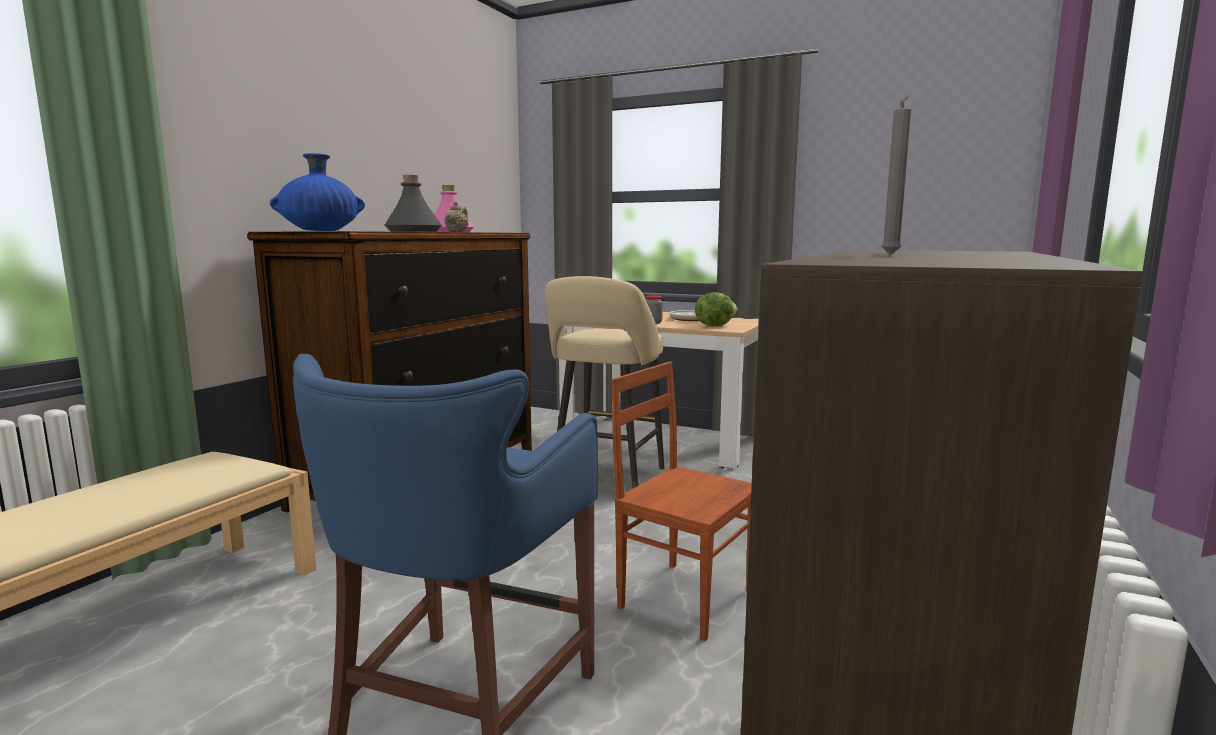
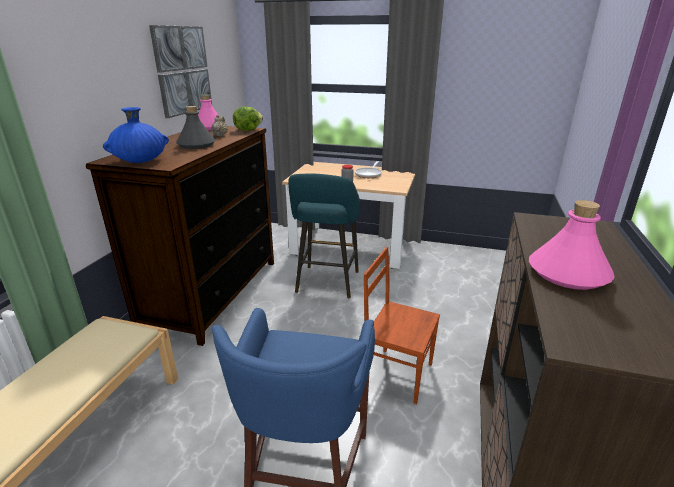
camera: 10 degrees left, 15 degrees up
(423, 154) = (182, 70): none -> picture
(606, 479) = (326, 284): beige stool -> turquoise stool
(714, 326) = (386, 184): lettuce -> lettuce (247, 130)
(892, 255) = (568, 273): grey candle -> pink bottle

